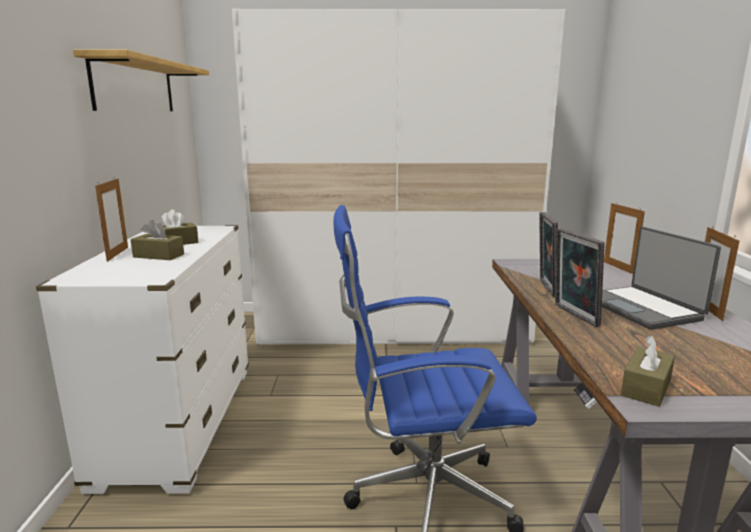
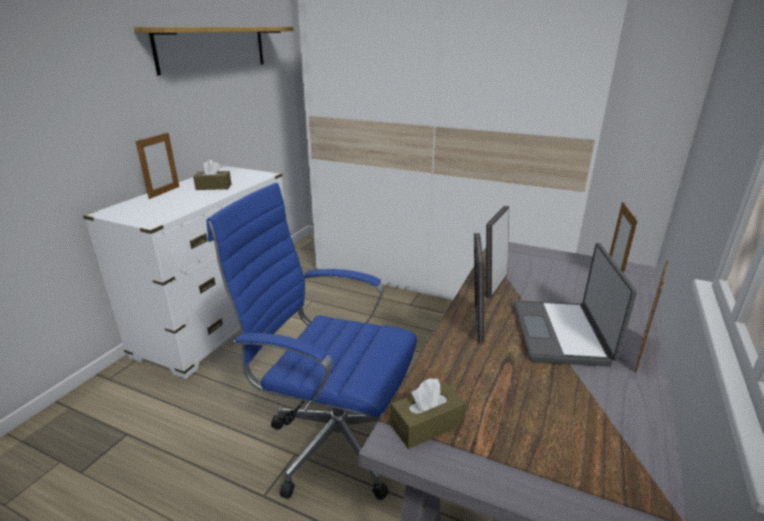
camera: 25 degrees right, 10 degrees up
(158, 256) = (185, 198): brown tissue box -> none

